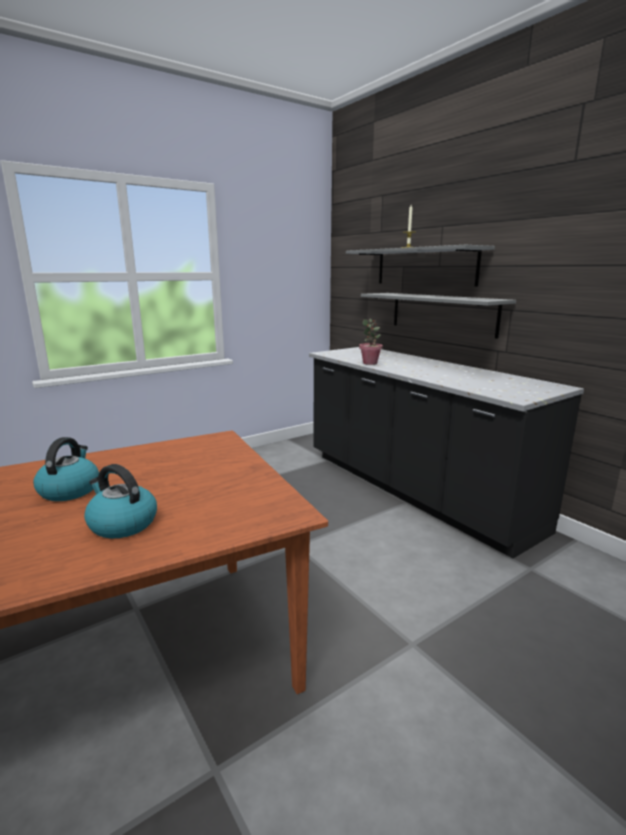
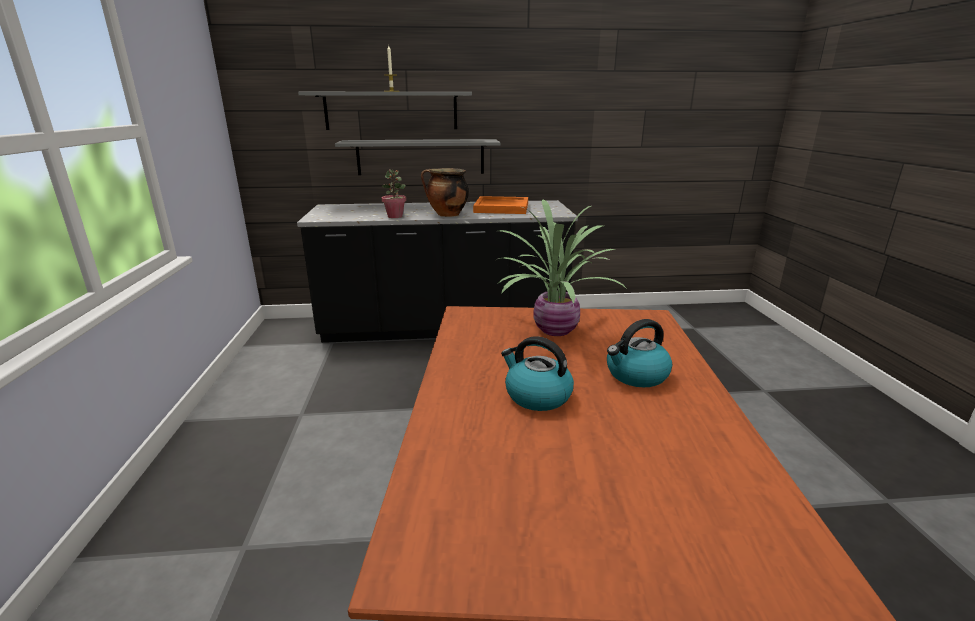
camera: 60 degrees left, 5 degrees up
(212, 473) = (554, 329): none -> potted plant
(407, 371) = (447, 215): none -> cooking pot
(480, 378) = (502, 208): none -> orange tray

